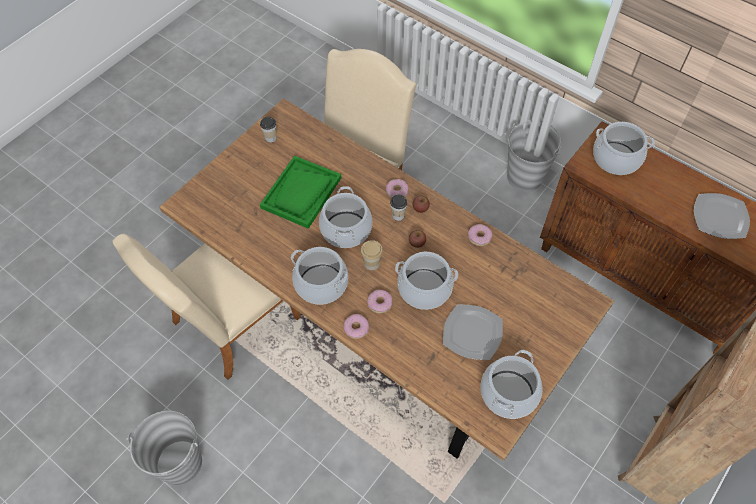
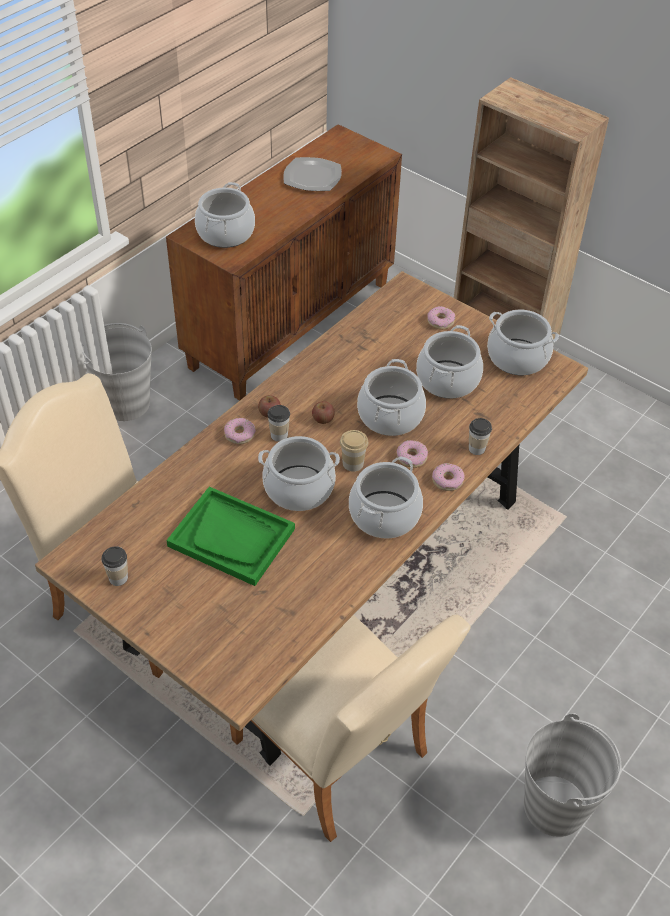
camera: 90 degrees left, 10 degrees down
(392, 352) = (476, 448): none -> cup
(472, 333) = (448, 380): plate -> cooking pot
(479, 237) = (317, 363): donut -> donut (440, 321)

